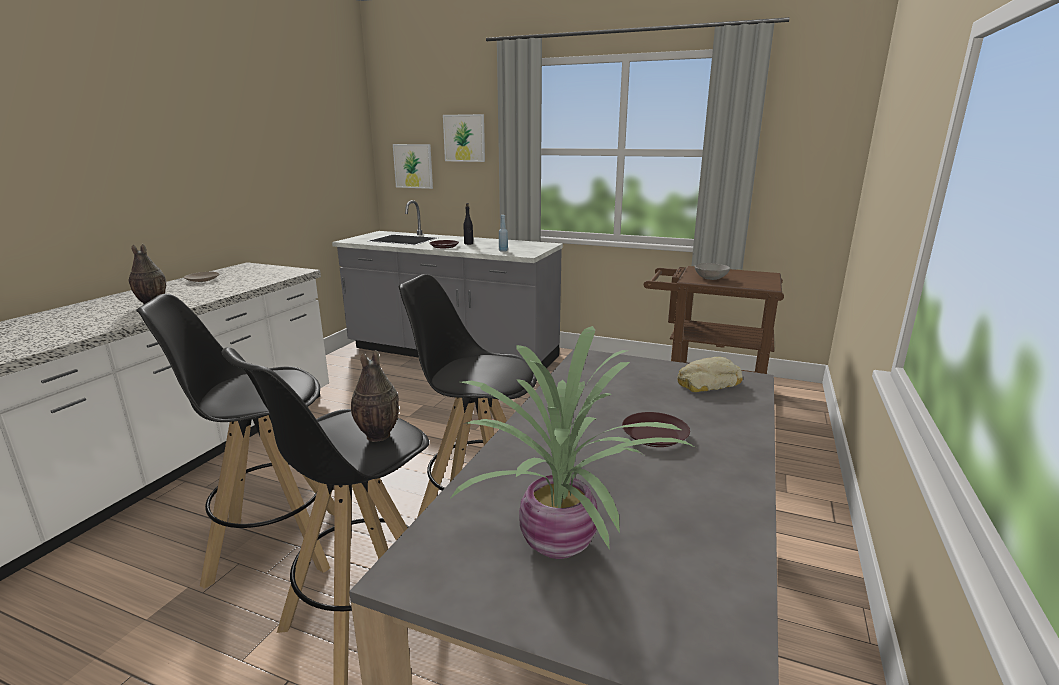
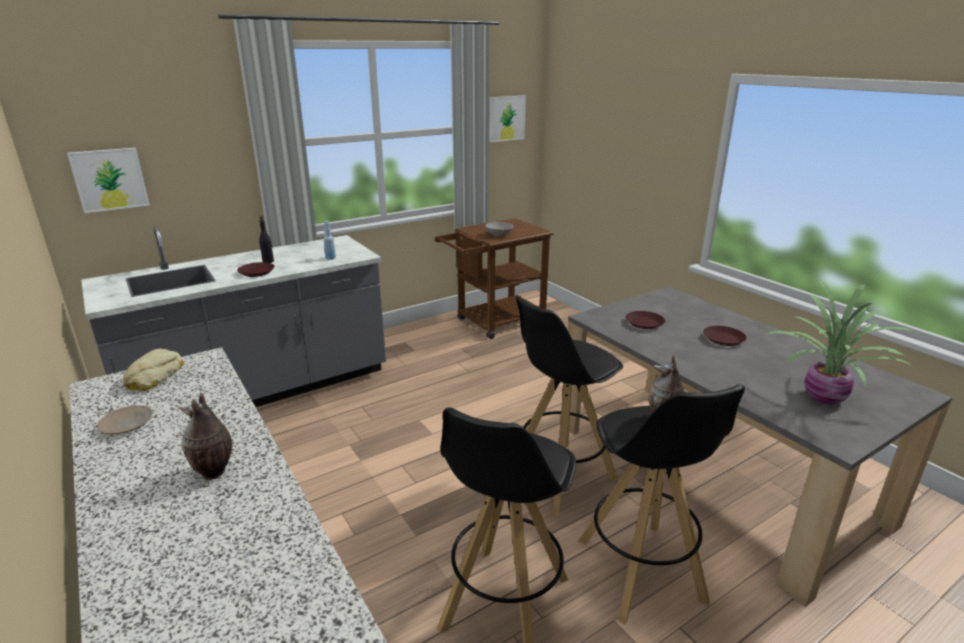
camera: 55 degrees left, 5 degrees up
(464, 138) = (190, 135): picture -> picture (506, 118)
(621, 382) = (644, 323): none -> brown plate
(707, 383) = (665, 303): bread -> bread (153, 376)

